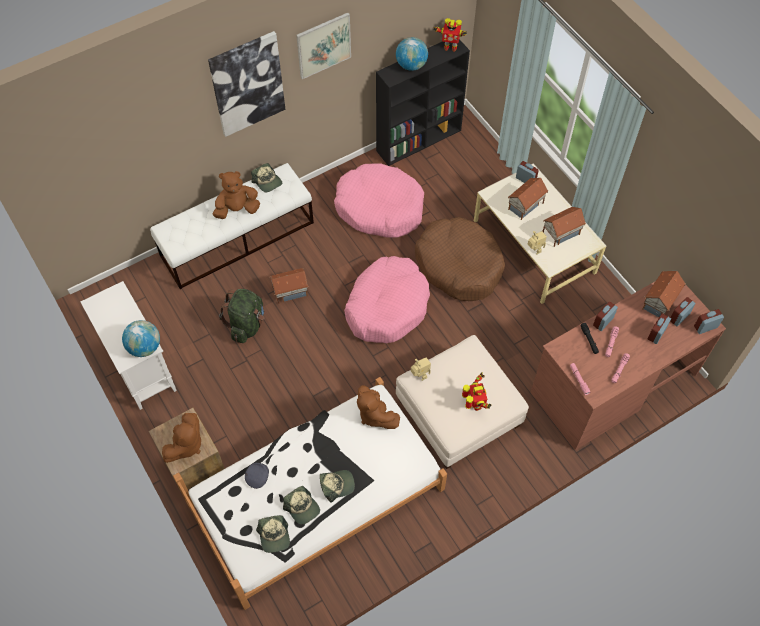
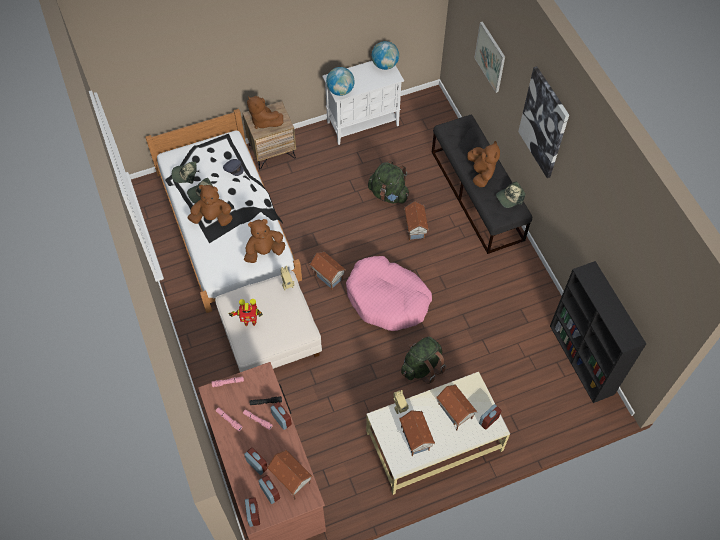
camera: 100 degrees right, 0 degrees up
(237, 239) = (477, 195): white bench -> black bench
(323, 45) = (585, 181): picture -> picture (490, 57)
(337, 485) = (212, 218): cap -> brown plush toy
(368, 368) = (328, 275): none -> toy house
(379, 208) = (498, 310): pink dog bed -> none
(411, 65) = (602, 293): globe -> globe (385, 65)
(450, 47) = (627, 334): toy robot -> none
(459, 265) = (422, 367): brown dog bed -> green backpack

